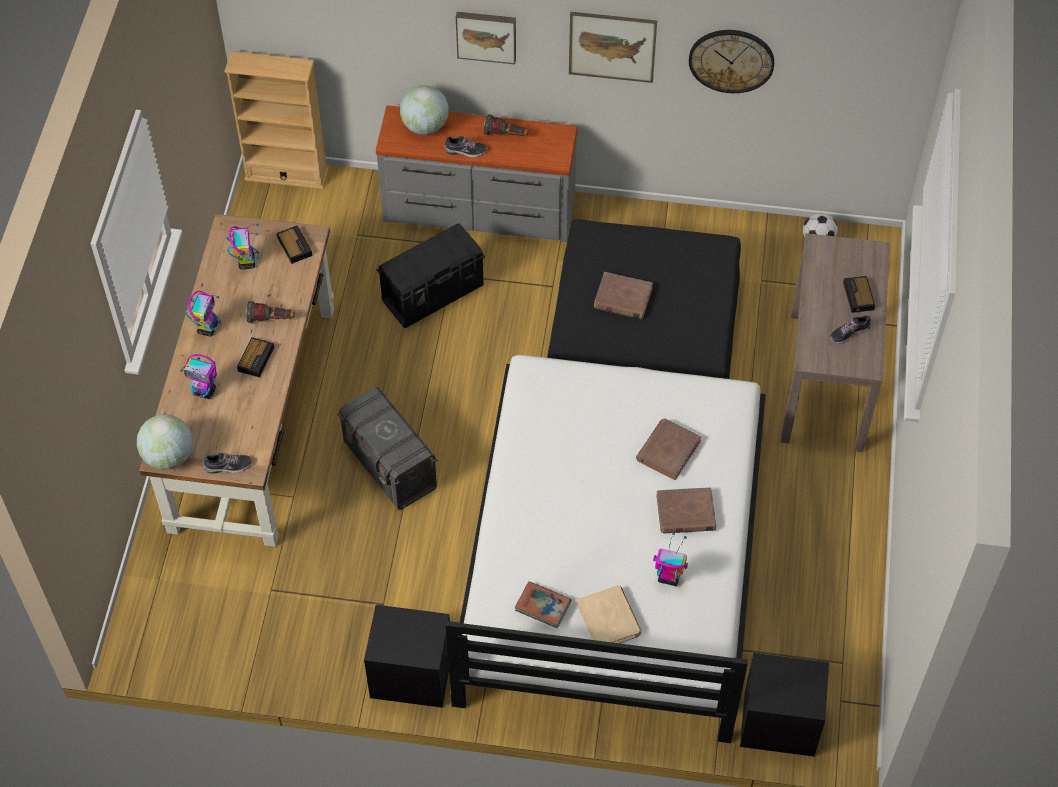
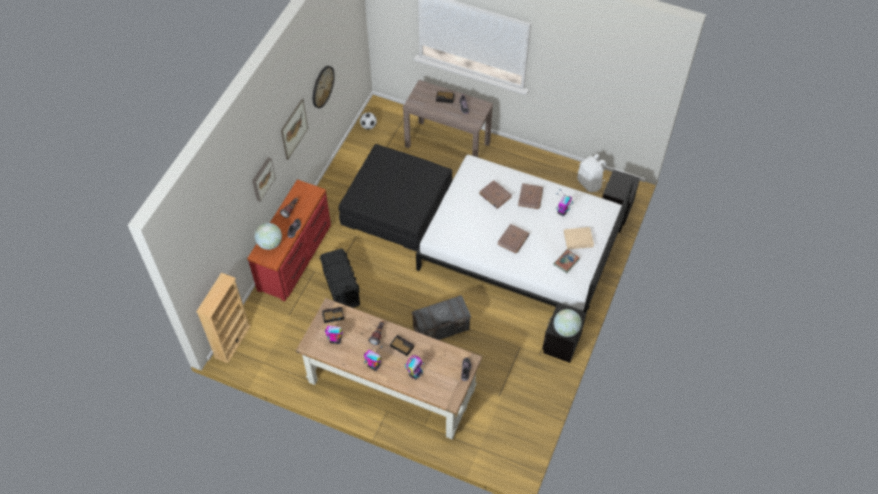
camera: 75 degrees left, 0 degrees up
(169, 456) = (451, 397): globe -> globe (566, 329)
(479, 211) = (295, 257): grey dresser -> red dresser
(622, 298) = (399, 194): brown book -> brown book (513, 240)
(829, 660) = (590, 183): none -> white backpack

